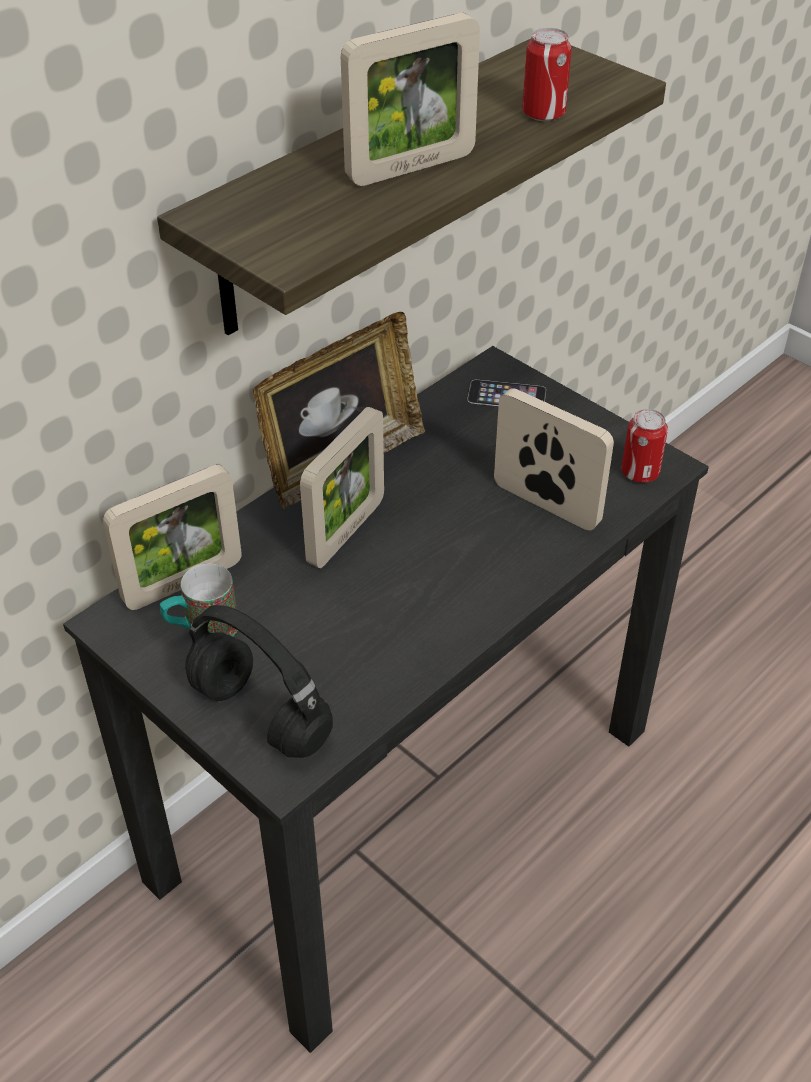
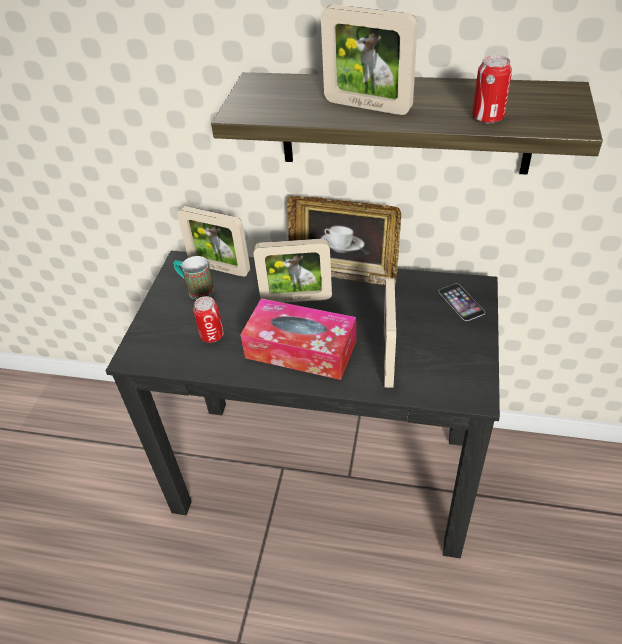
camera: 60 degrees right, 0 degrees up
(263, 715) = (160, 334): black headphones -> none
(451, 574) = (301, 349): none -> tissue box
(640, 473) = (457, 387): can -> can (212, 335)

